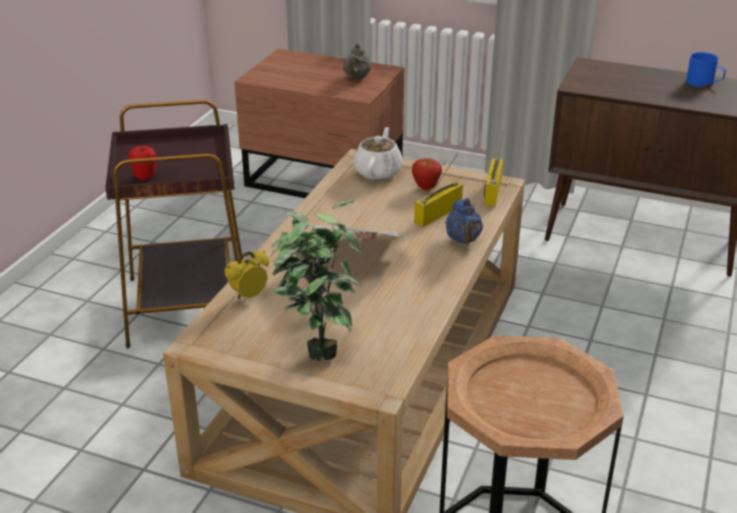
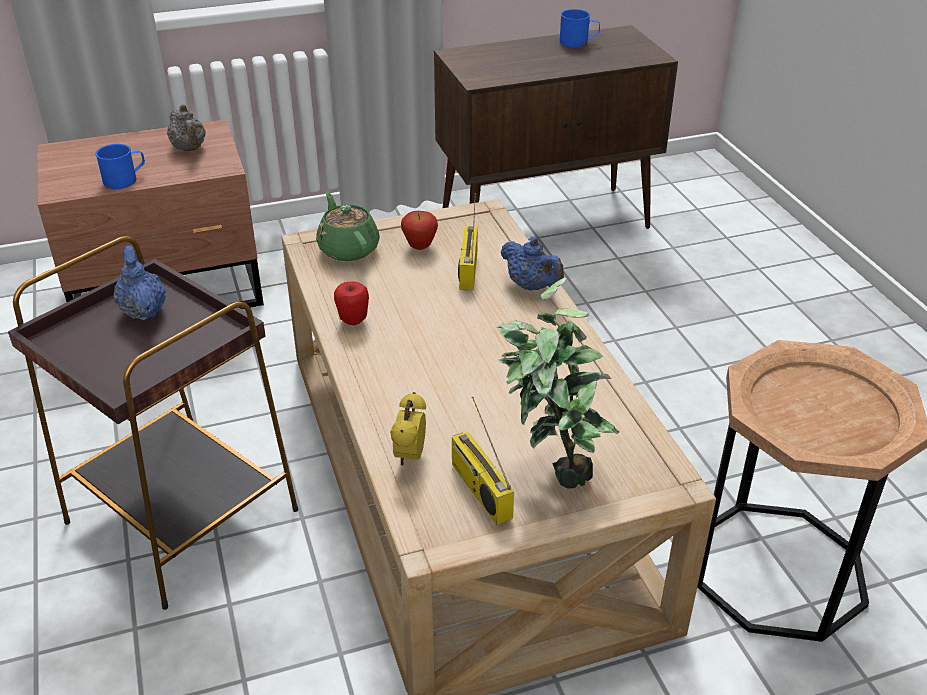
camera: 40 degrees left, 5 degrees up
(145, 177) = (133, 371): apple -> apple (353, 320)
(191, 150) = (143, 310): none -> blue teapot
(297, 83) = (125, 179): none -> blue mug
(364, 255) = (459, 347): newspaper -> none
(378, 171) = (348, 249): white teapot -> green teapot
(492, 191) = (487, 223): radio -> radio (479, 489)

